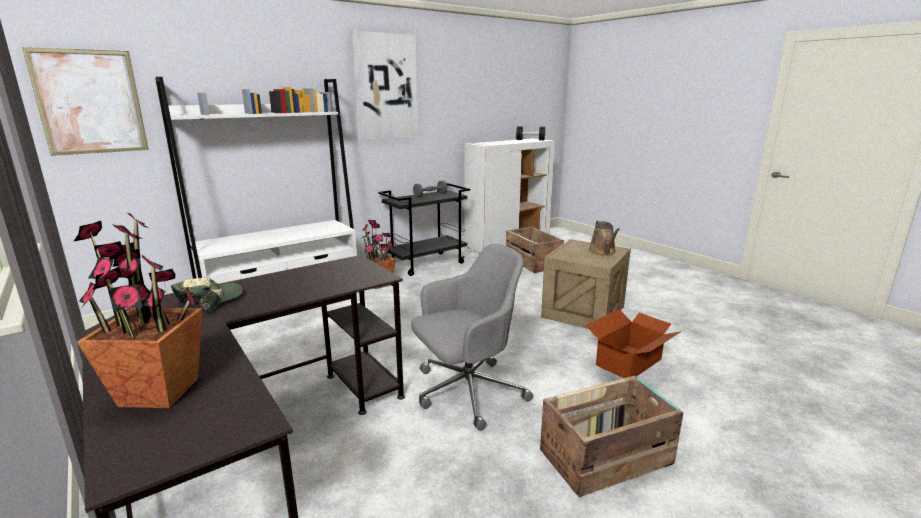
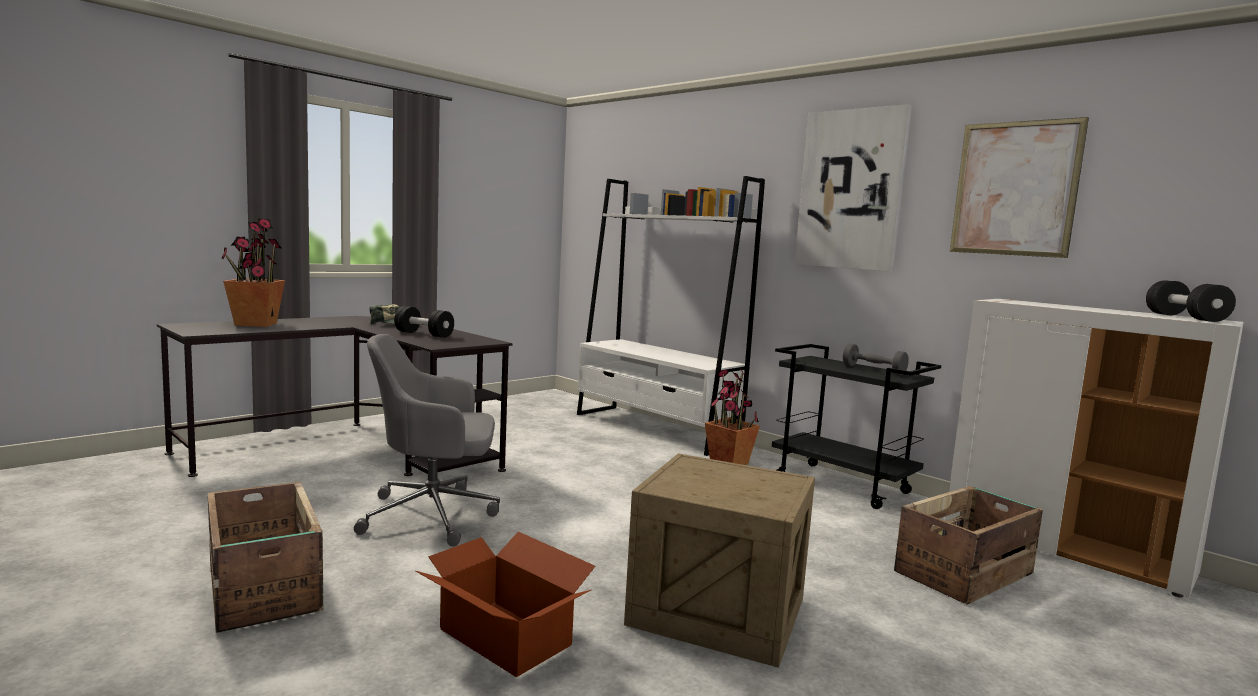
camera: 80 degrees right, 10 degrees down
(90, 102) = (593, 203): picture -> picture (1015, 189)
(304, 284) = (424, 334): none -> black dumbbell
(466, 392) = (433, 515): grey office chair -> grey office chair turned 120 degrees clockwise
(603, 252) = (739, 494): brown watering can -> none

